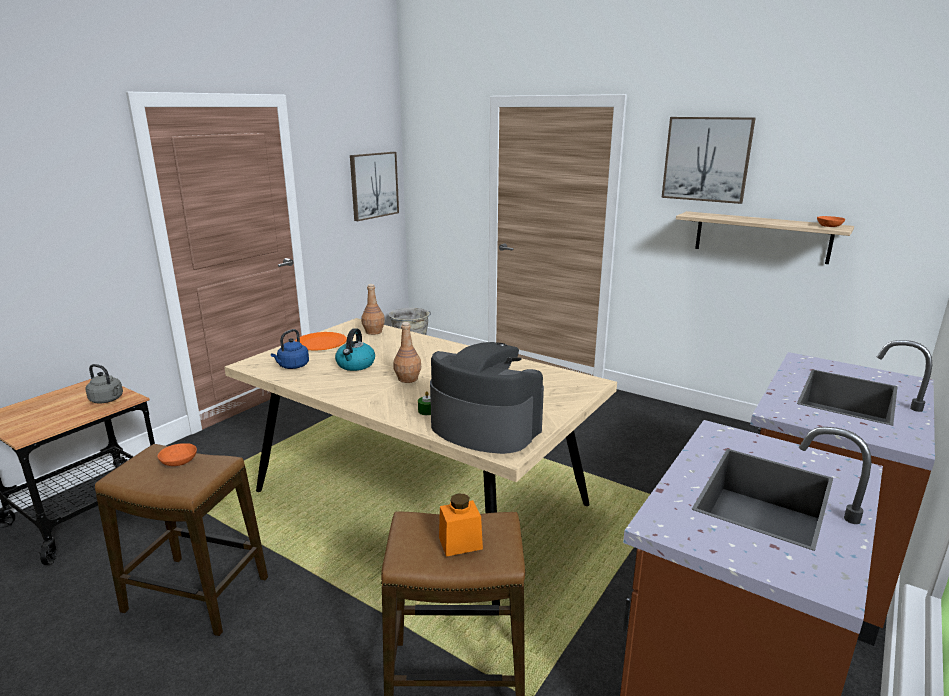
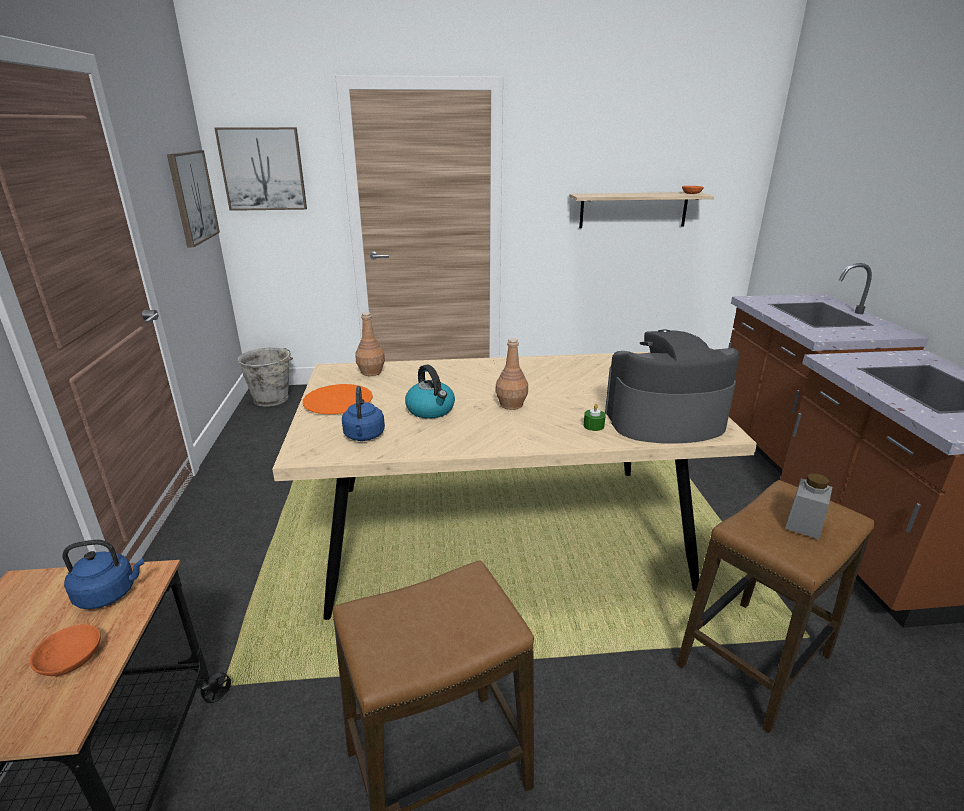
camera: 40 degrees left, 5 degrees up
(108, 400) = (109, 594): grey kettle -> blue kettle
(178, 462) = (419, 607): orange bowl -> orange bowl (71, 661)
(460, 543) = (804, 523): orange jar -> grey jar
(706, 159) = (585, 142): picture -> picture (263, 169)

